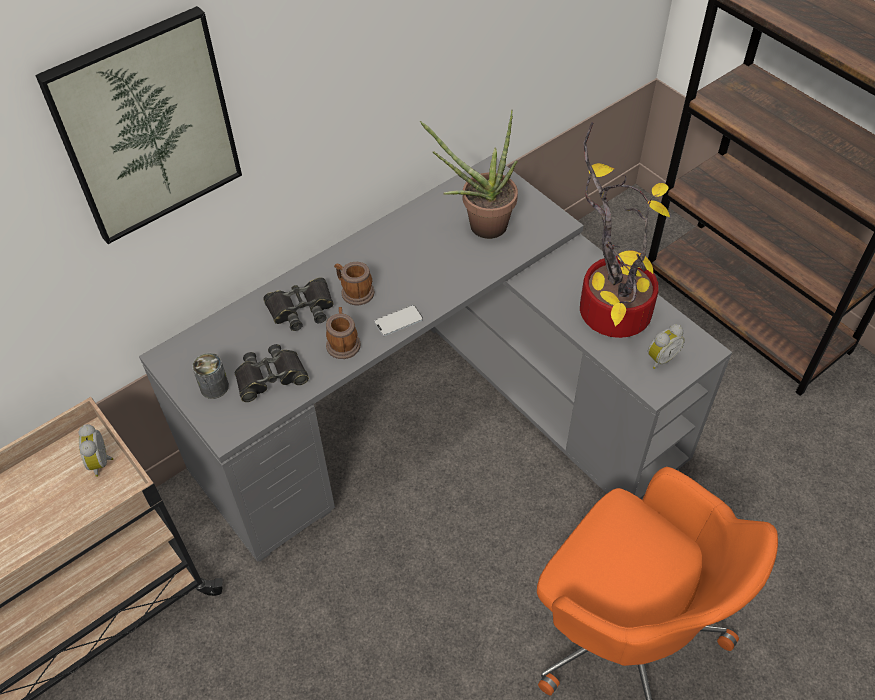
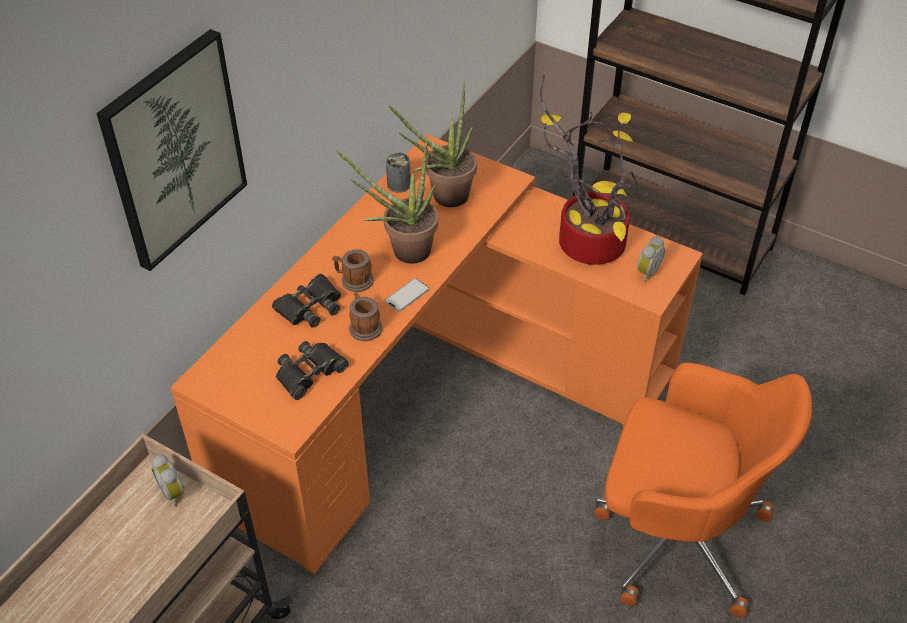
camera: 20 degrees left, 5 degrees down
(214, 387) = (259, 395): can -> can (399, 184)
(415, 274) = (403, 252): none -> potted plant
(440, 416) = (434, 395): grey desk -> orange desk

